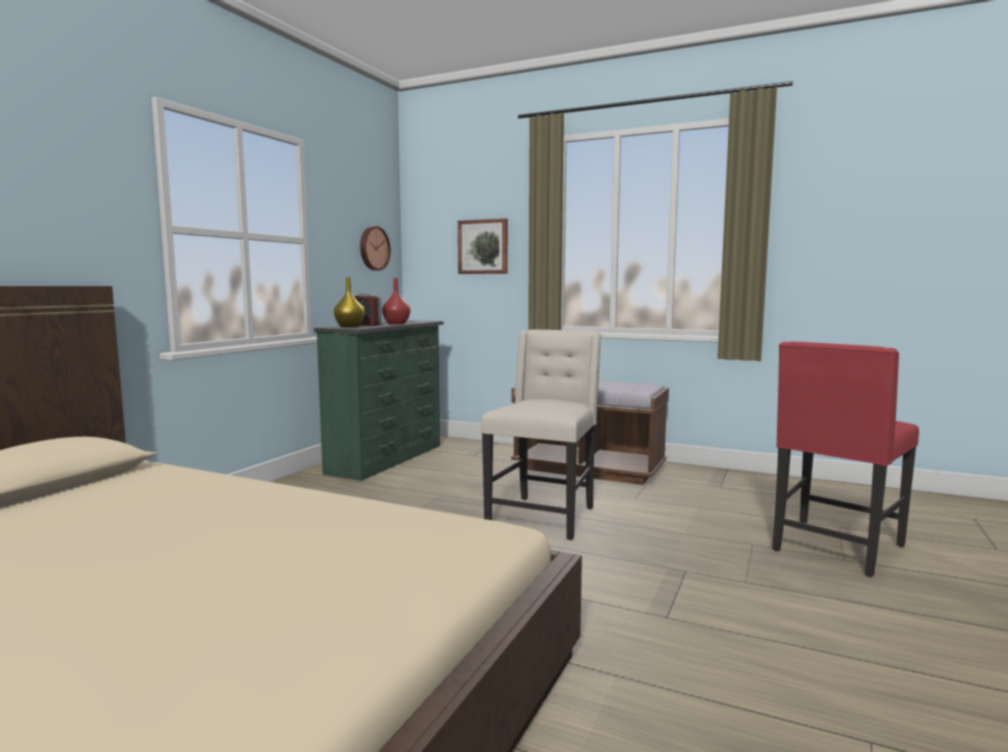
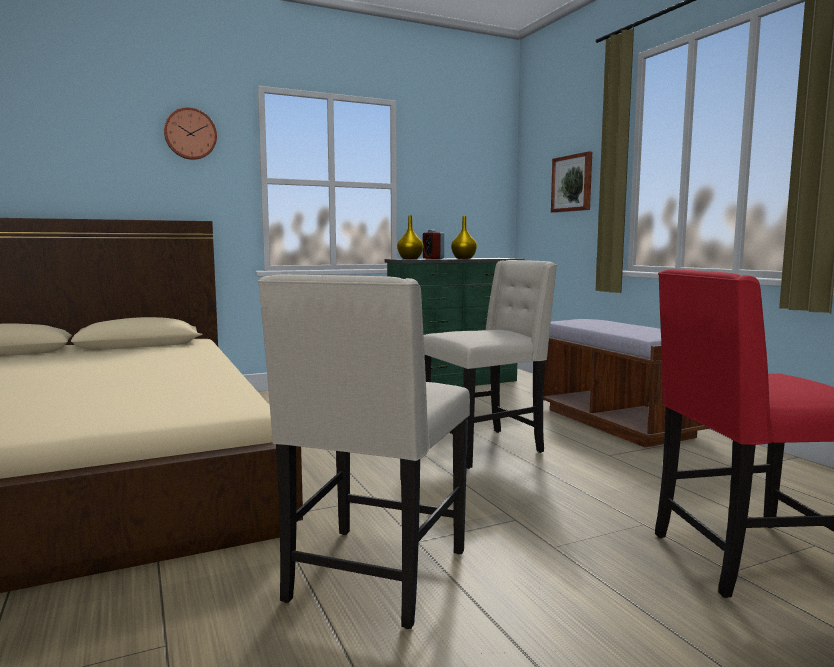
camera: 40 degrees right, 0 degrees up
(373, 248) = (477, 191): wall clock -> wall clock (190, 134)
(396, 323) = (463, 258): red vase -> yellow vase
(703, 660) = (374, 577): none -> beige chair

